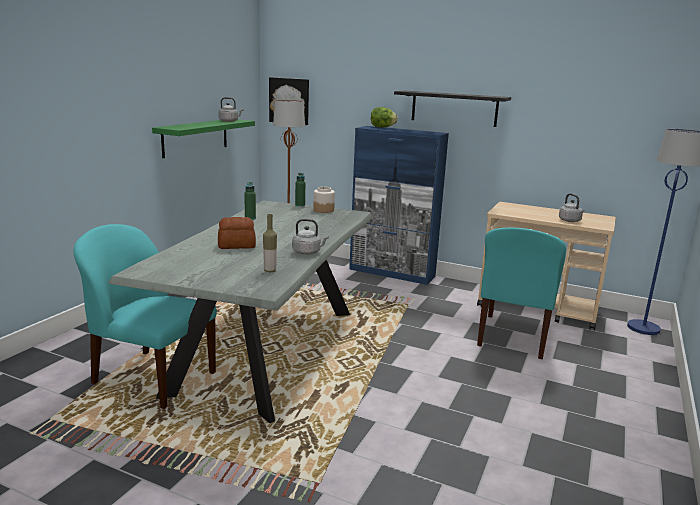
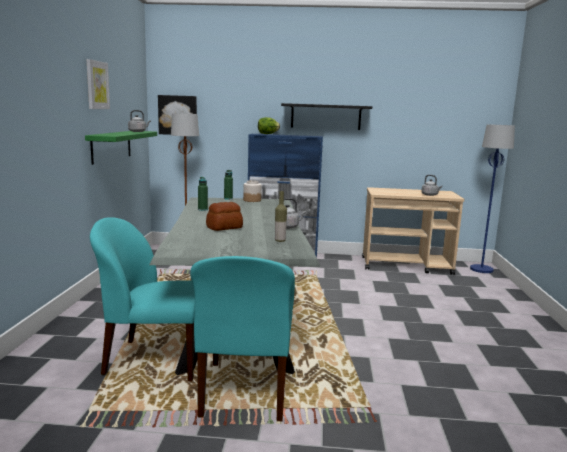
camera: 20 degrees left, 5 degrees down
(173, 72) = (97, 85): none -> picture
(513, 337) = (408, 286): turquoise chair -> turquoise chair (244, 392)

